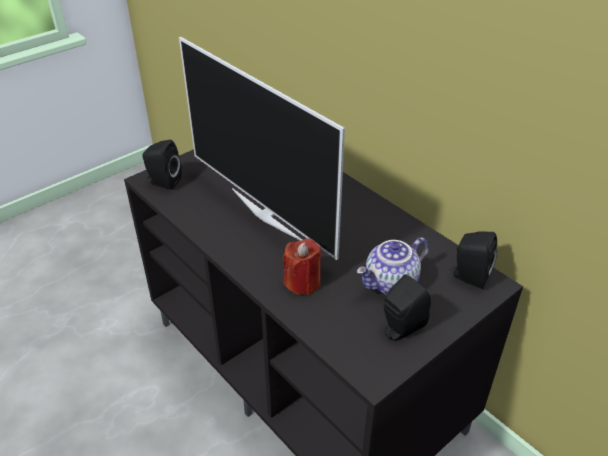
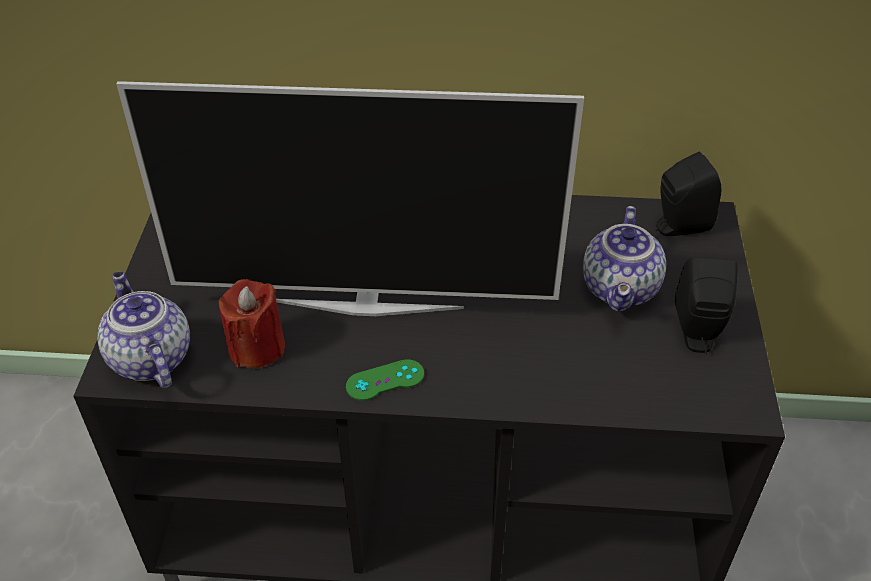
camera: 45 degrees left, 5 degrees up
(163, 182) = (149, 358): black speaker -> teapot
(231, 247) = (385, 380): none -> green game controller
(302, 282) = (531, 359): red candle -> red candle (256, 348)

